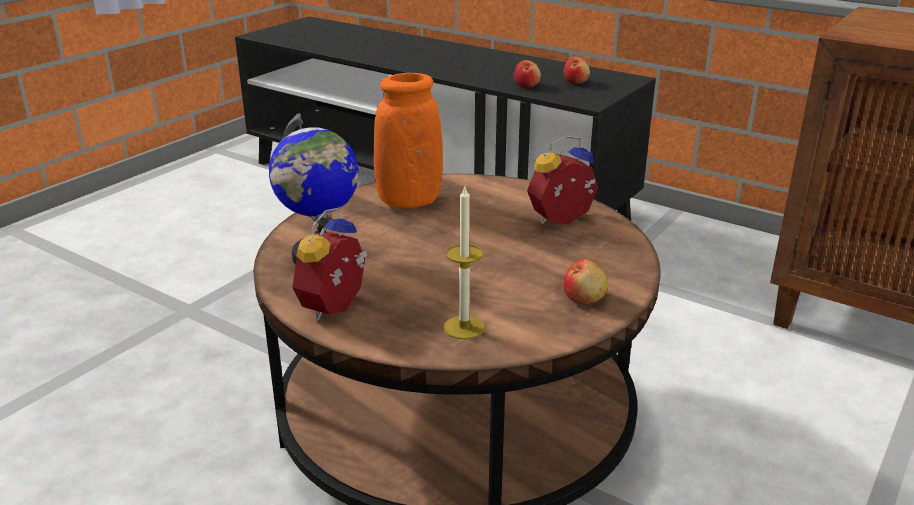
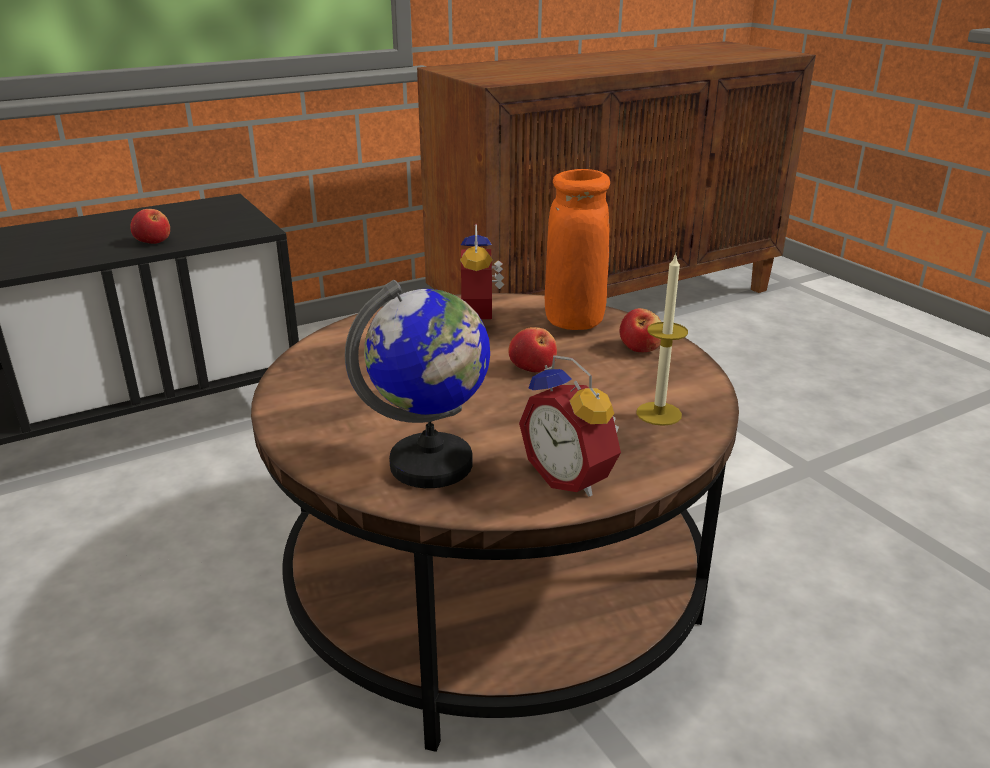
camera: 65 degrees left, 0 degrees up
(409, 201) = (342, 381): orange vase -> orange vase (574, 321)
(576, 82) = (188, 221): apple -> apple (532, 367)

